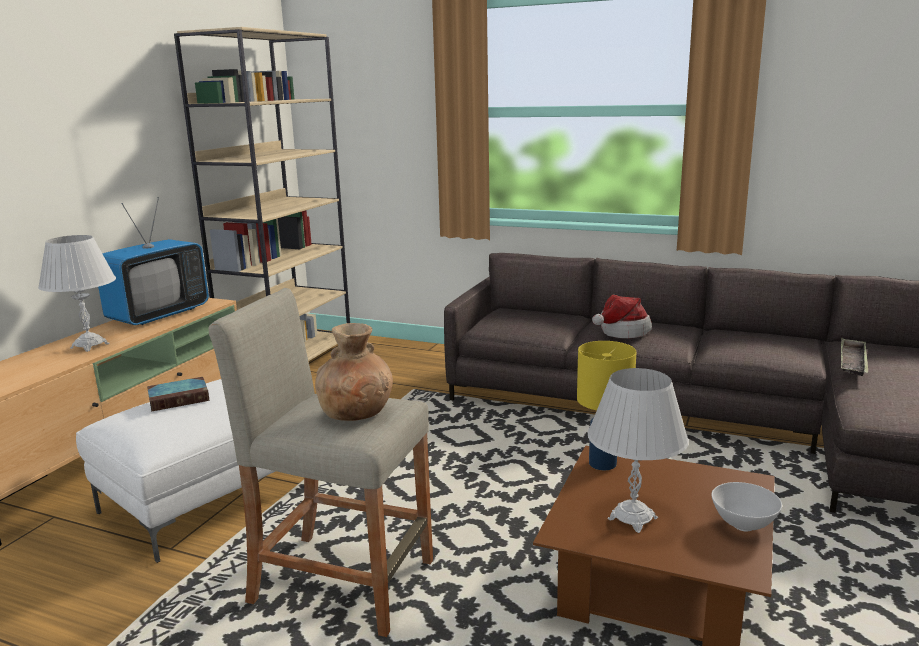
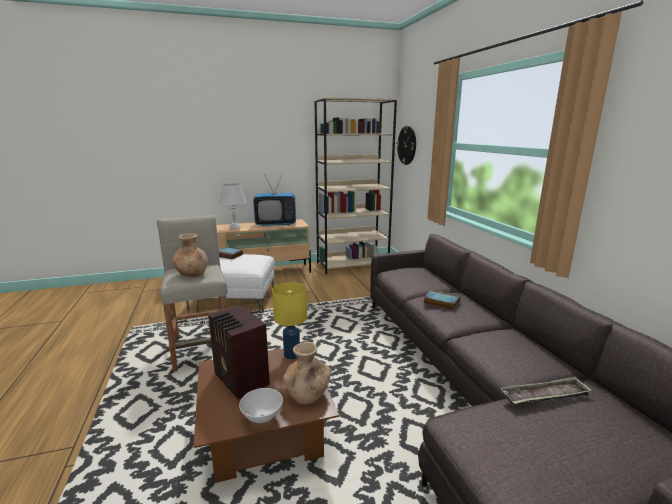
camera: 50 degrees right, 0 degrees up
(336, 119) = (407, 145): none -> wall clock
(620, 331) = (440, 302): hat -> book
(633, 518) = (241, 380): white table lamp -> radio
(716, 482) = (307, 395): none -> brown vase

